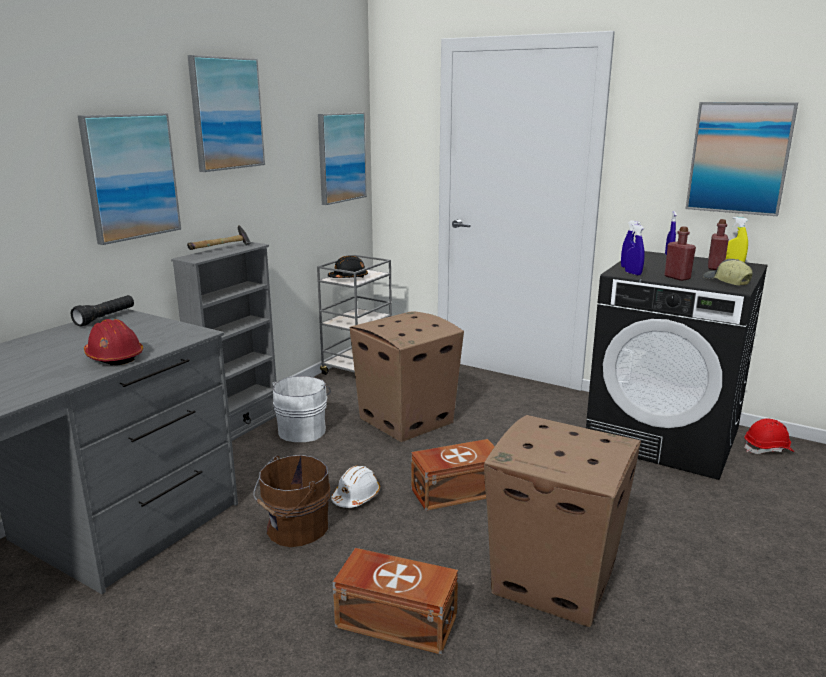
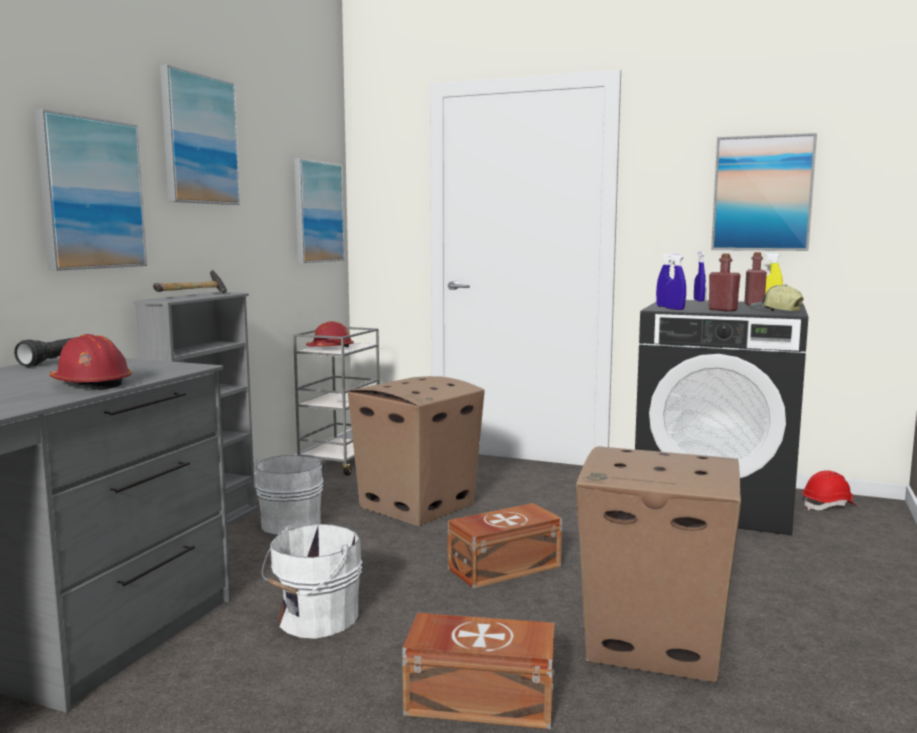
camera: 10 degrees left, 10 degrees down
(294, 529) = (314, 619): brown bucket -> white bucket
(348, 278) = (330, 348): black hard hat -> red hard hat
(356, 497) = (382, 582): white hard hat -> none

